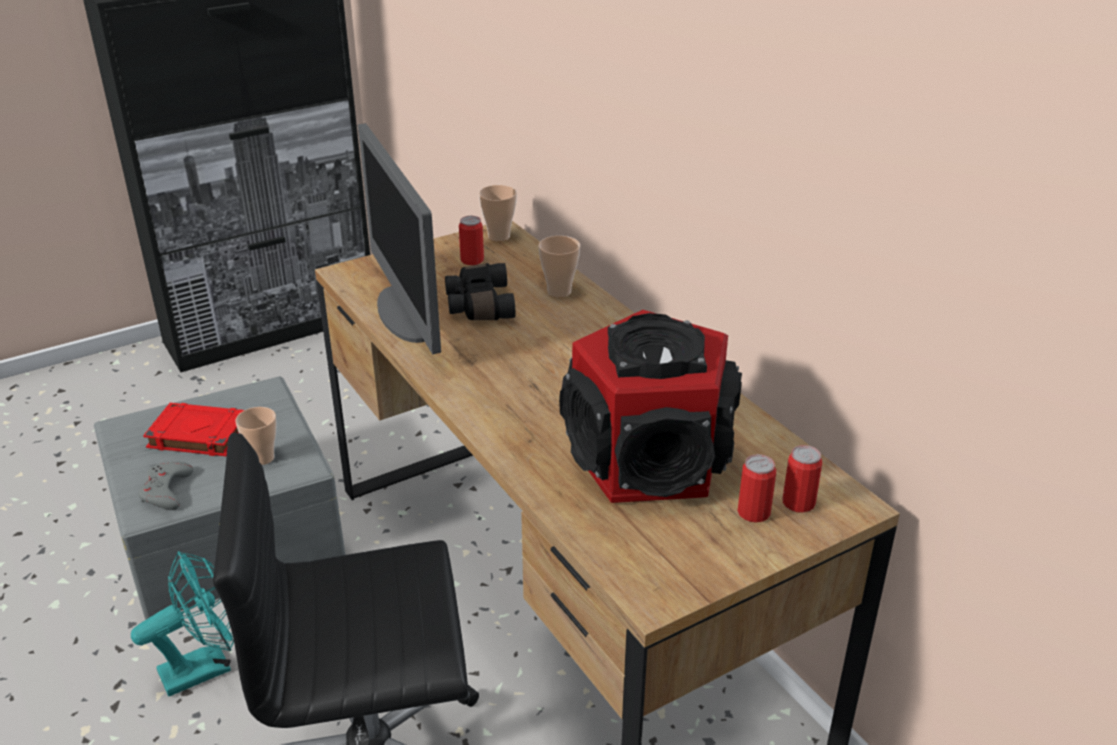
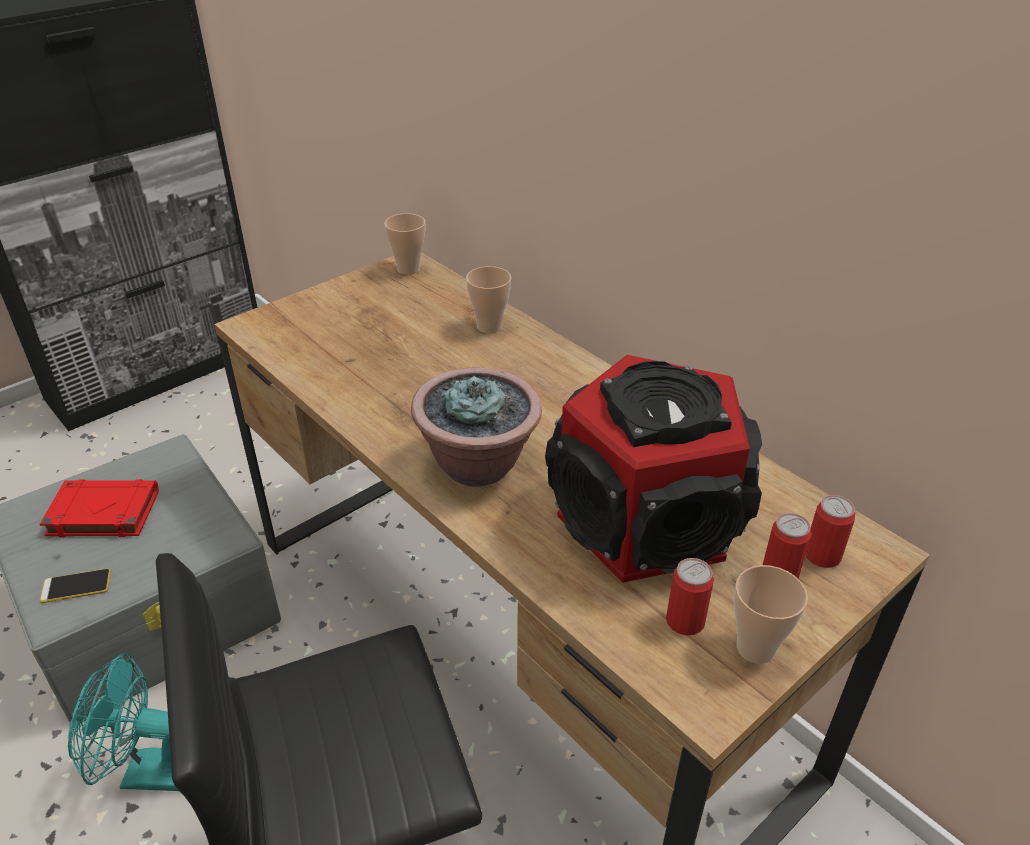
camera: 10 degrees left, 5 degrees up
(166, 491) = (76, 586): grey game controller -> phone
(206, 667) = (149, 773): turquoise fan -> turquoise fan turned 135 degrees counterclockwise
(263, 458) = (180, 533): cup -> cup (755, 648)
(406, 315) = (330, 370): monitor -> none
(472, 260) = (386, 298): can -> can (685, 621)
(478, 305) = (406, 350): black binoculars -> none
(515, 402) = (478, 464): none -> potted plant

